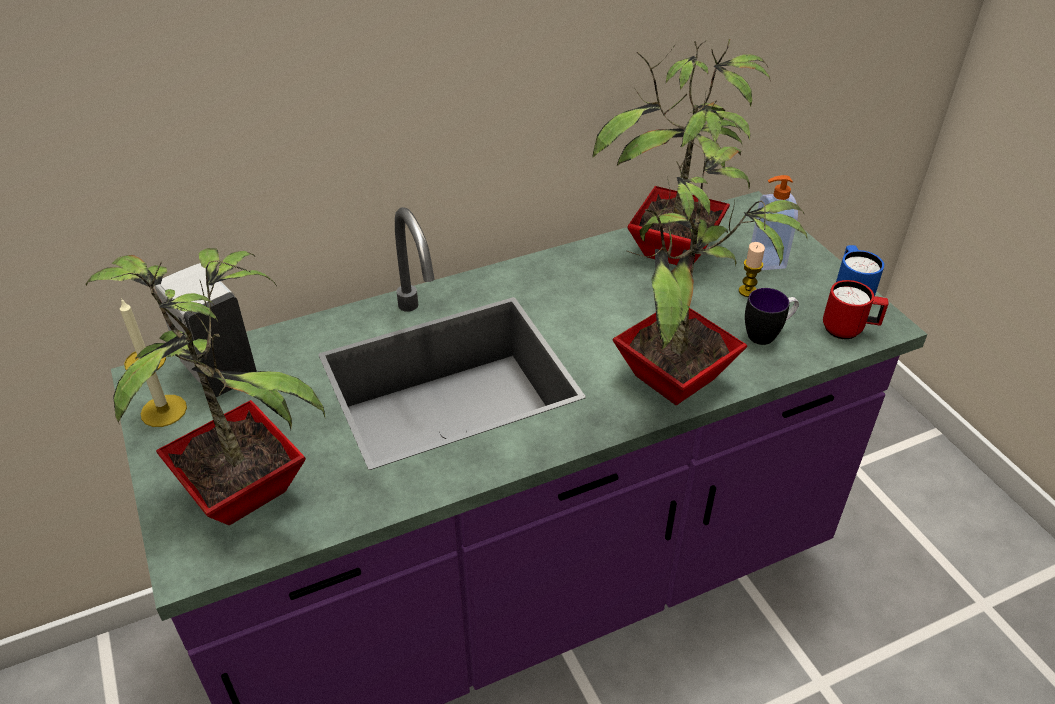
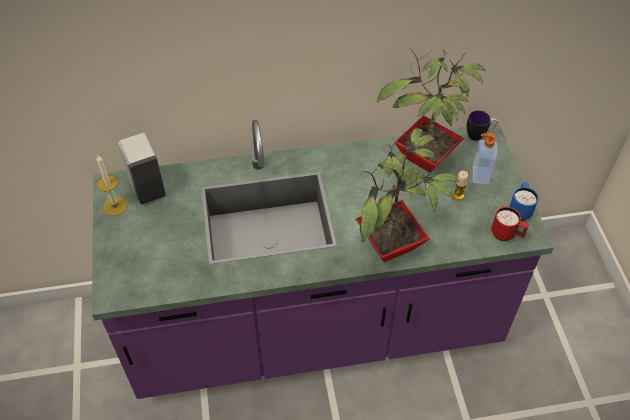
camera: 15 degrees right, 10 degrees up
(248, 488) = (147, 261): potted plant -> none
(767, 334) = (456, 228): mug -> mug (479, 135)

